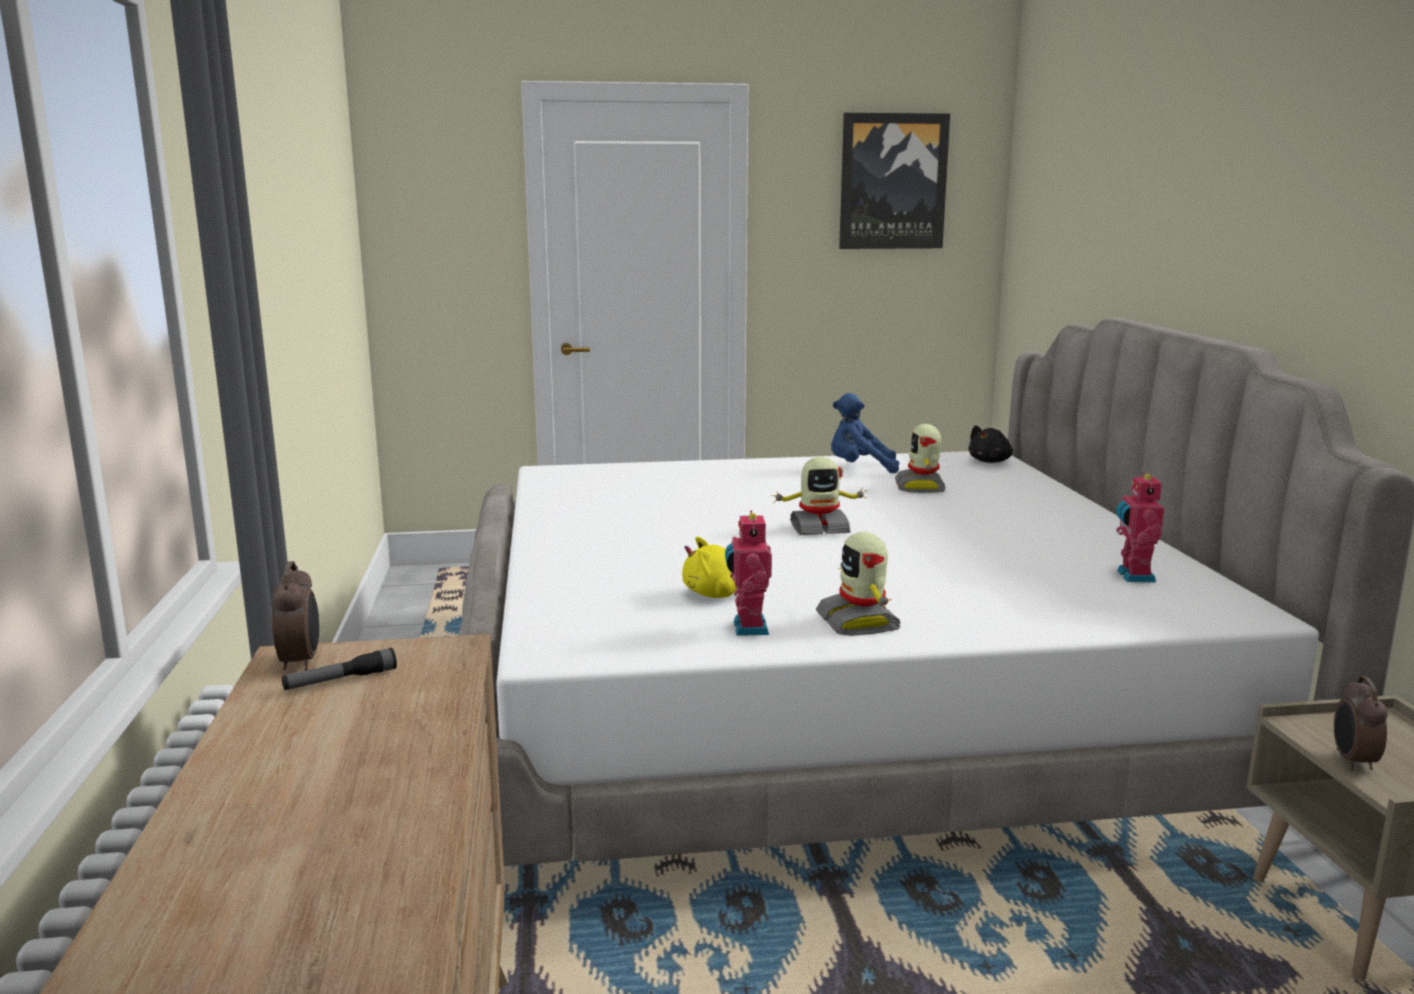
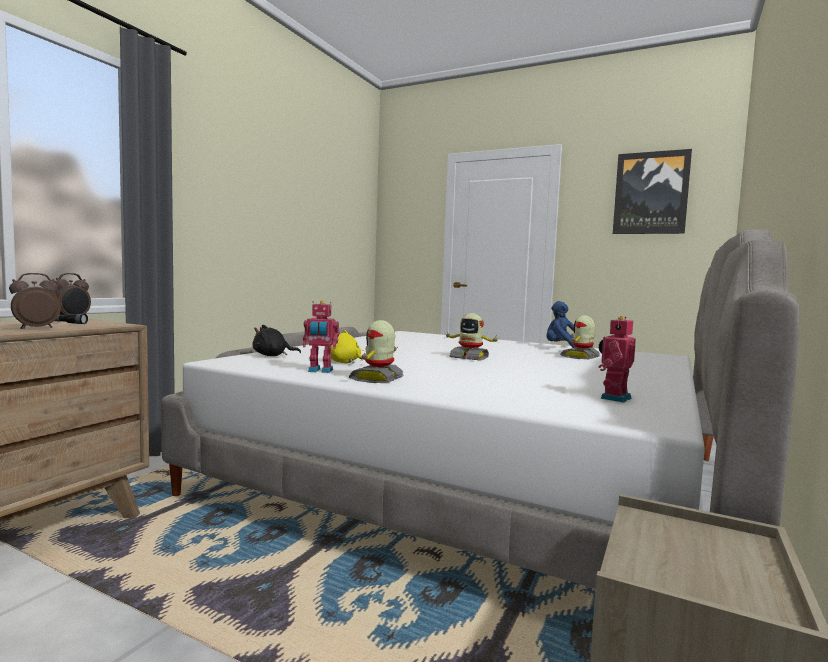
camera: 35 degrees right, 10 degrees down
(747, 628) = (320, 371): toy robot -> toy robot turned 120 degrees counterclockwise
(990, 461) = (662, 357): black plush toy -> black plush toy (272, 356)
(1352, 761) = (638, 548): alarm clock -> alarm clock (36, 328)

